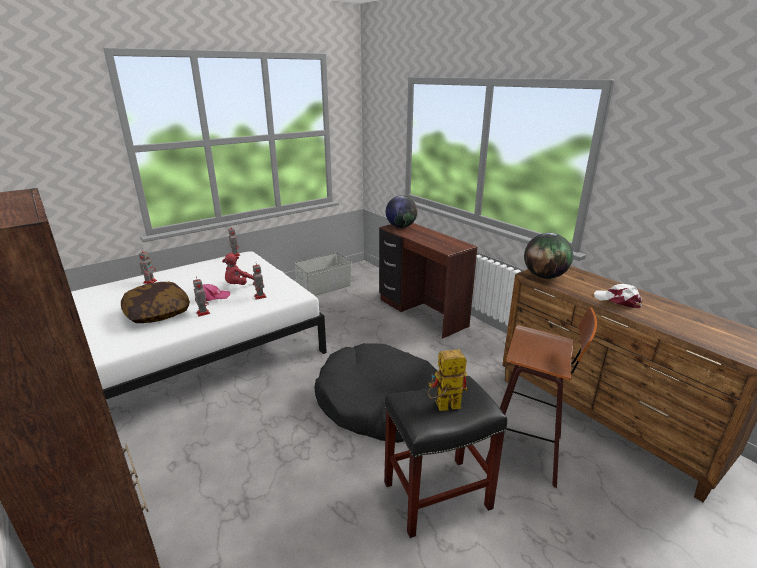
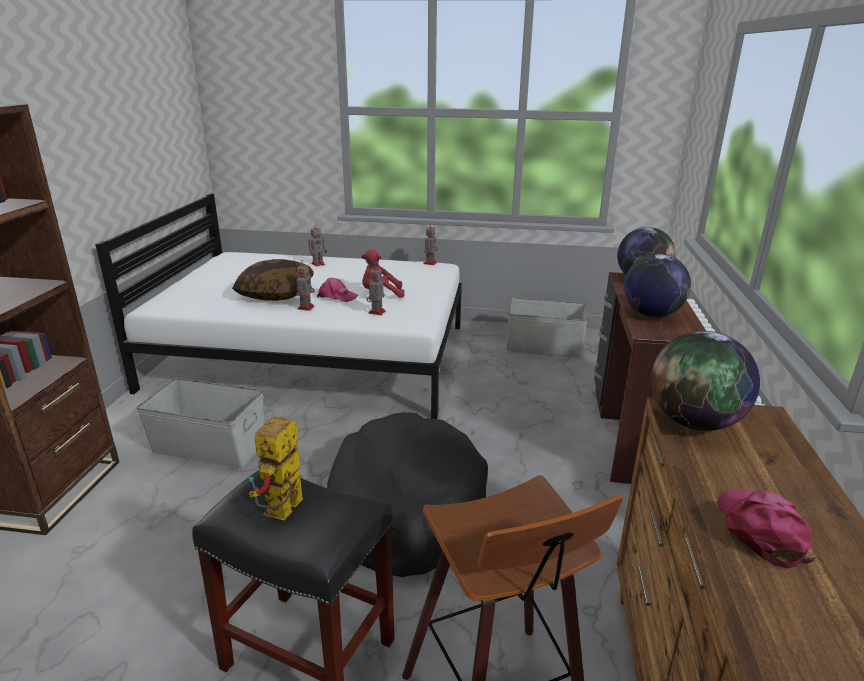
camera: 45 degrees right, 0 degrees up
(201, 448) = (209, 446): none -> grey storage box
(434, 242) = (651, 314): none -> globe
(443, 407) = (282, 514): toy robot -> toy robot turned 105 degrees counterclockwise
(618, 300) = (761, 530): white cap -> pink cap

